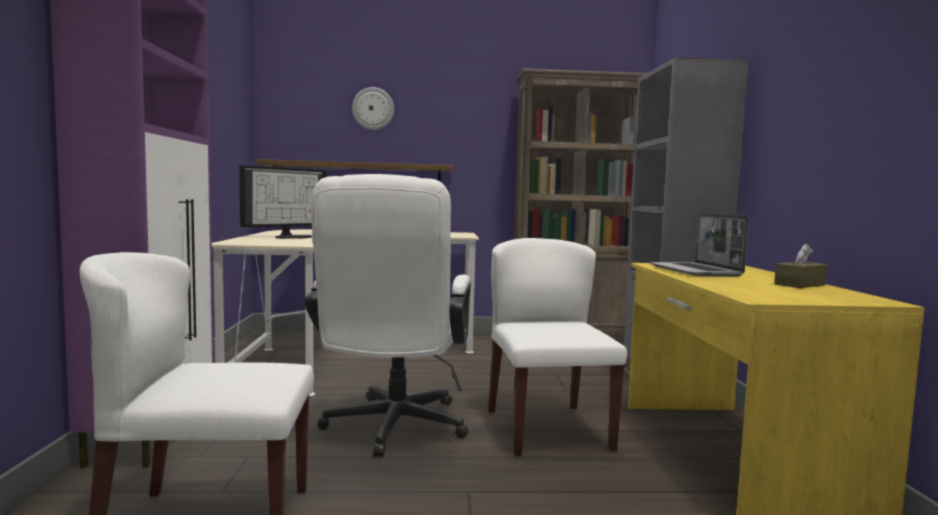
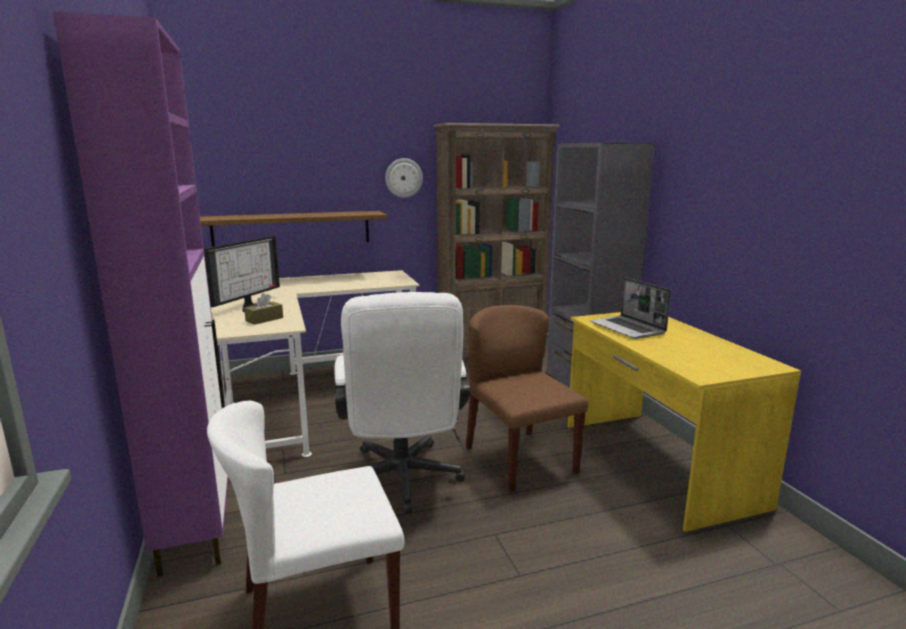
camera: 15 degrees left, 10 degrees up
(373, 108) = (298, 158): wall clock -> wall clock (403, 178)
(547, 429) = (519, 459): white chair -> brown chair
(800, 285) = (710, 344): brown tissue box -> brown tissue box (264, 319)

